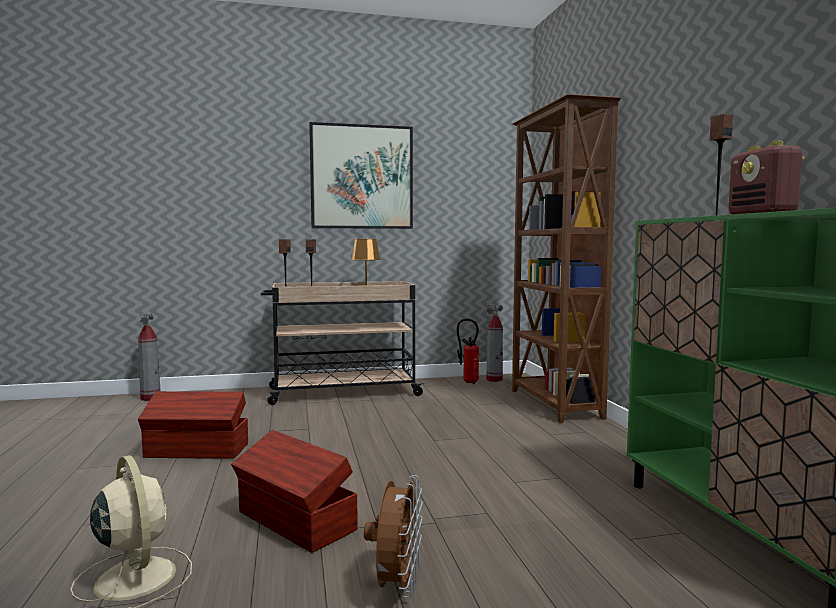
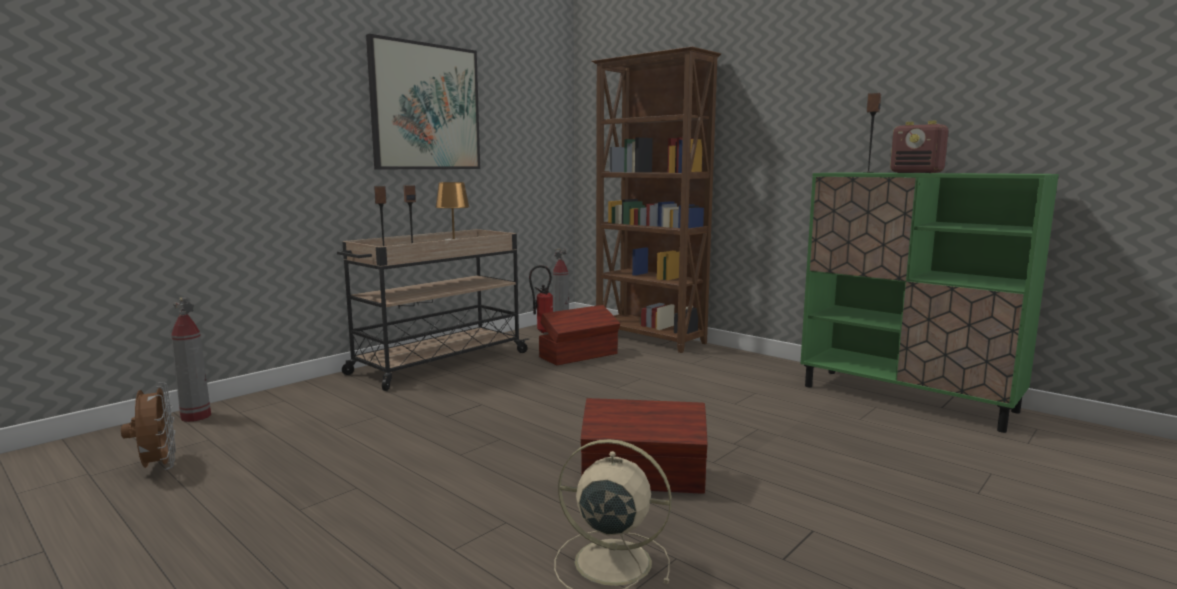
camera: 35 degrees left, 5 degrees up
(197, 451) = (411, 453): brown storage box -> brown storage box (580, 355)
(397, 585) = (797, 491): brown fan -> brown fan (157, 467)

